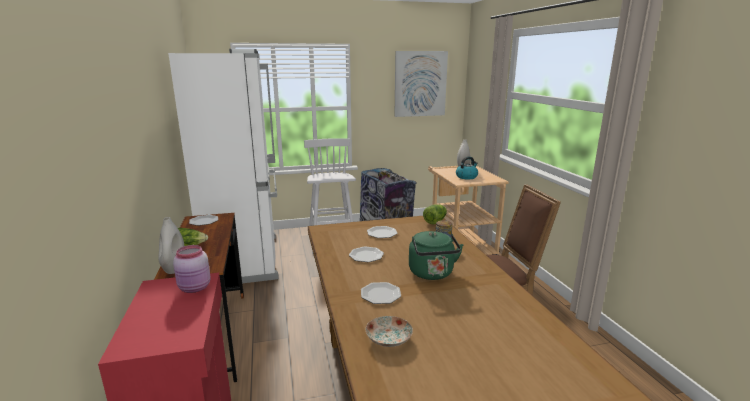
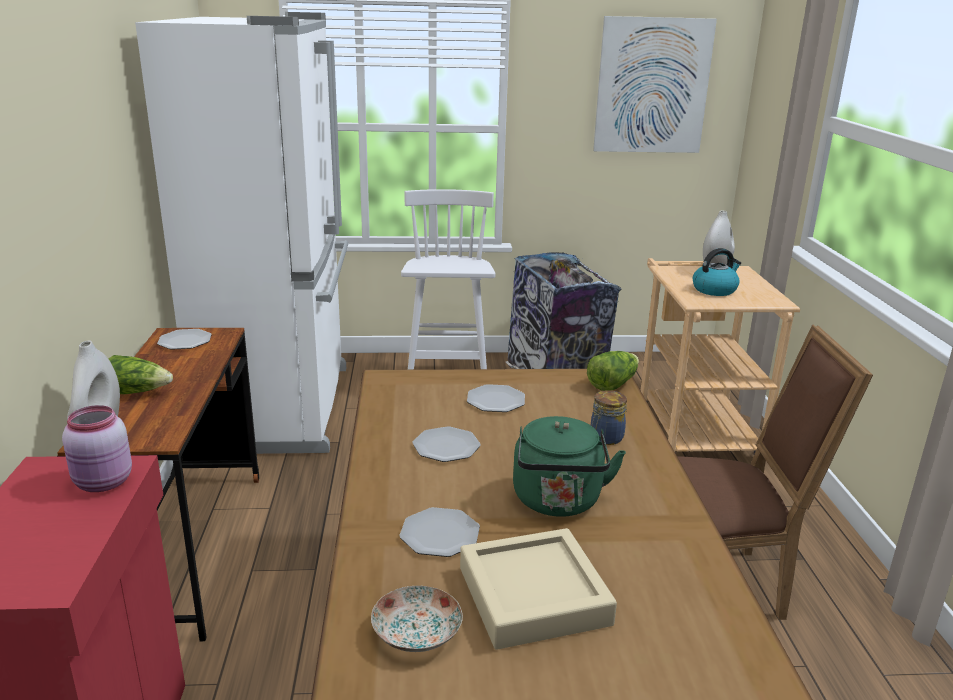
camera: 10 degrees right, 5 degrees up
(439, 315) = (533, 596): none -> beige tray

